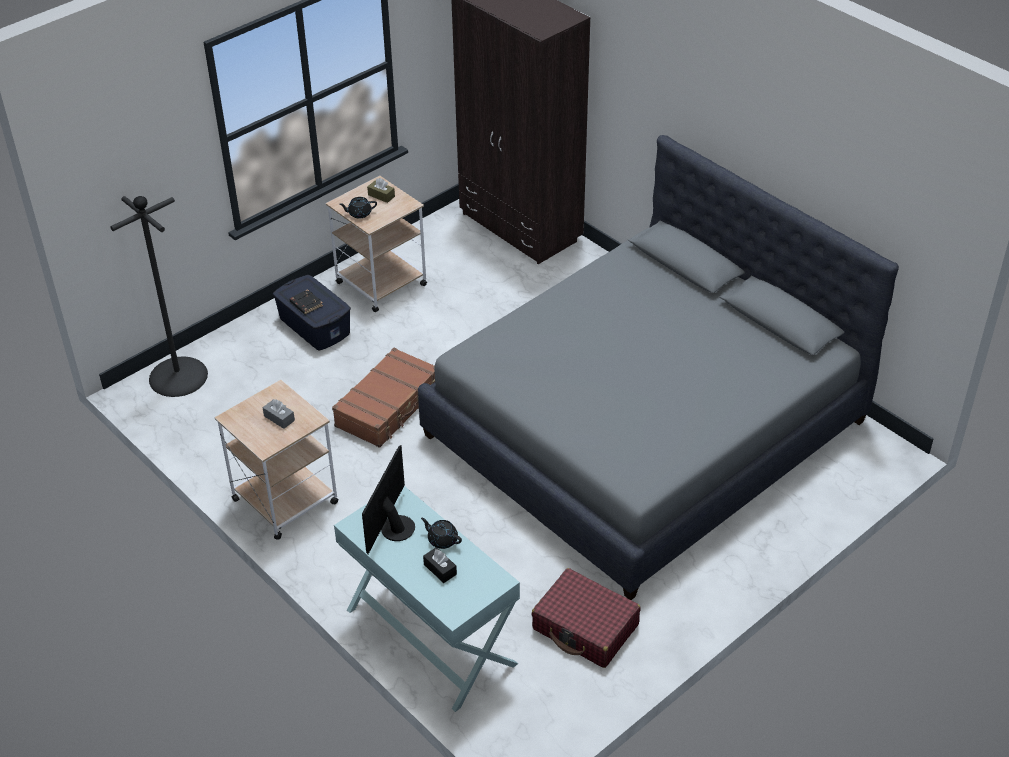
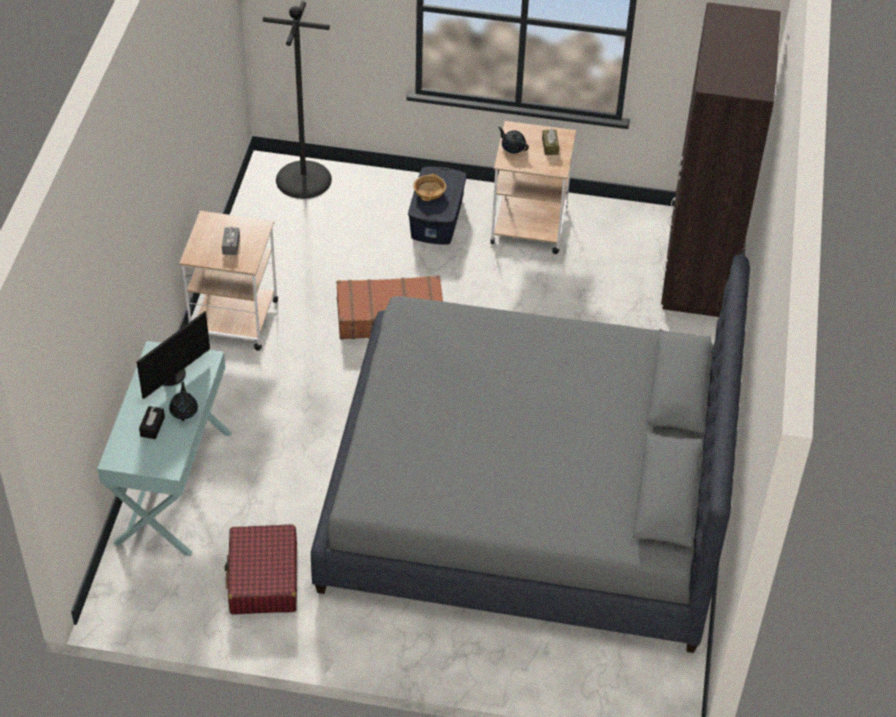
camera: 50 degrees right, 5 degrees up
(305, 304) = (429, 193): black book -> beige bowl
(394, 527) = (172, 375): monitor -> monitor turned 150 degrees clockwise

